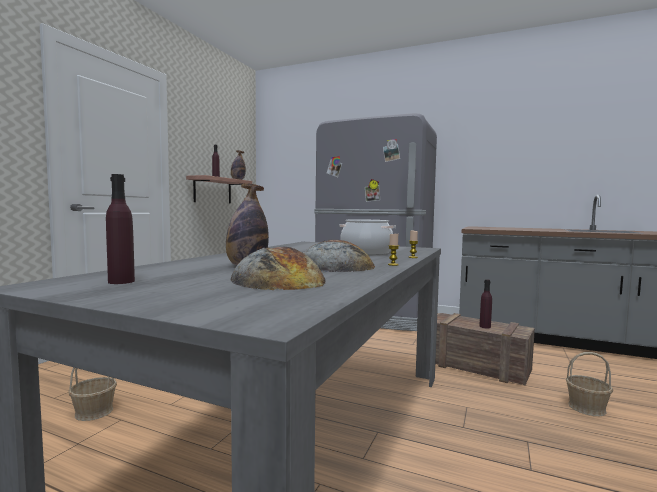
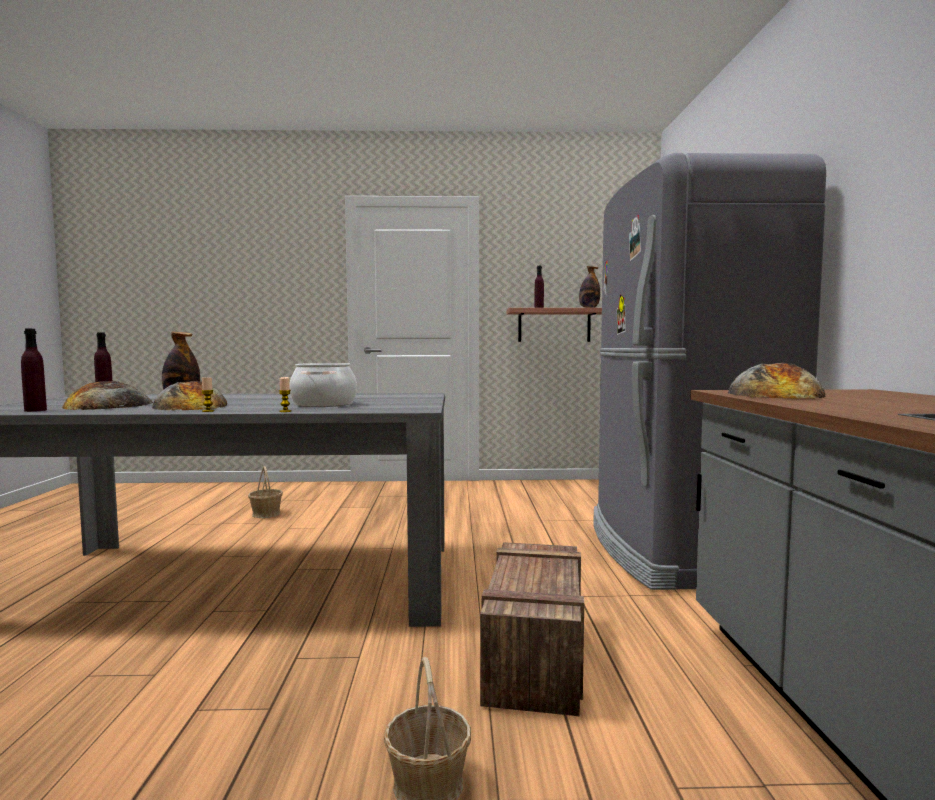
camera: 65 degrees right, 0 degrees up
(485, 326) = (523, 579): purple bottle -> purple bottle (35, 410)
(491, 228) = (775, 394): none -> bread

